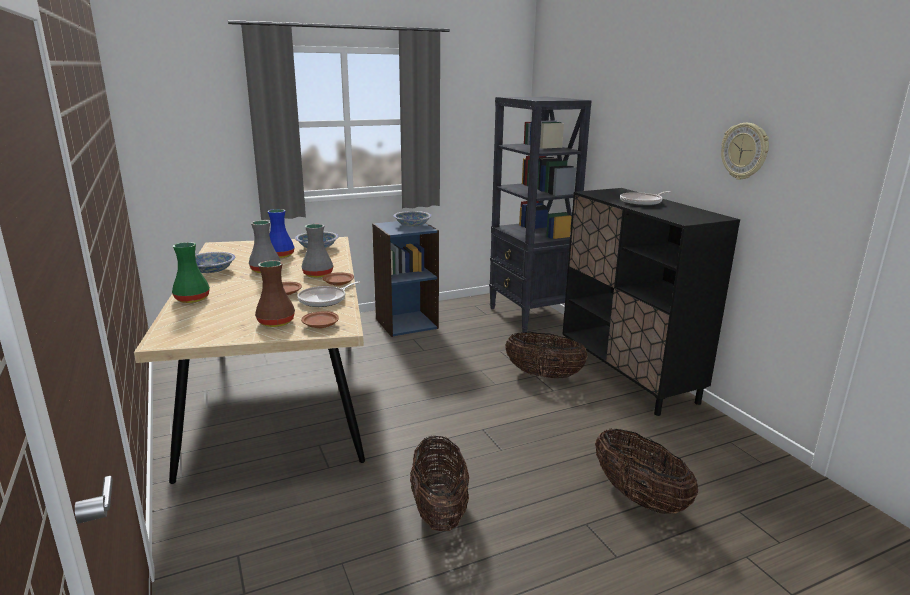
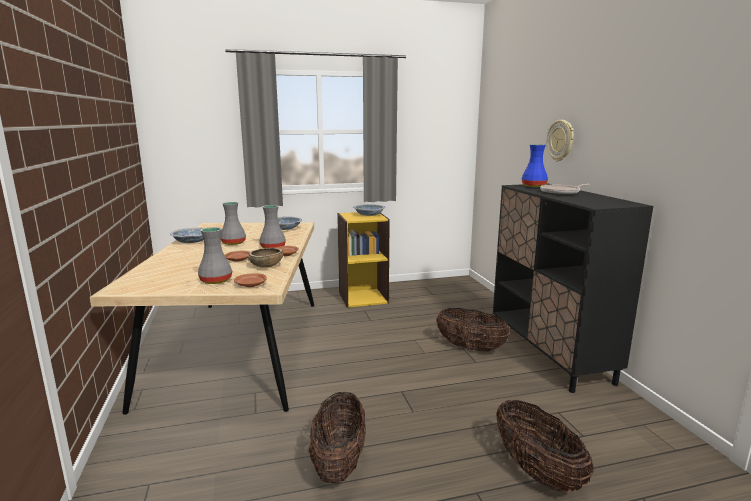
camera: 10 degrees right, 5 degrees down
(193, 299) = (163, 261): green vase -> none
(275, 322) = (215, 281): brown vase -> grey vase
(281, 255) = (253, 233): blue vase -> blue vase (534, 186)
(325, 300) = (266, 266): frying pan -> brown bowl
(406, 323) = (363, 297): blue bookcase -> yellow bookcase
(529, 316) = (470, 298): black bookcase -> none
(745, 151) = (657, 141): wall clock -> wall clock (560, 140)

